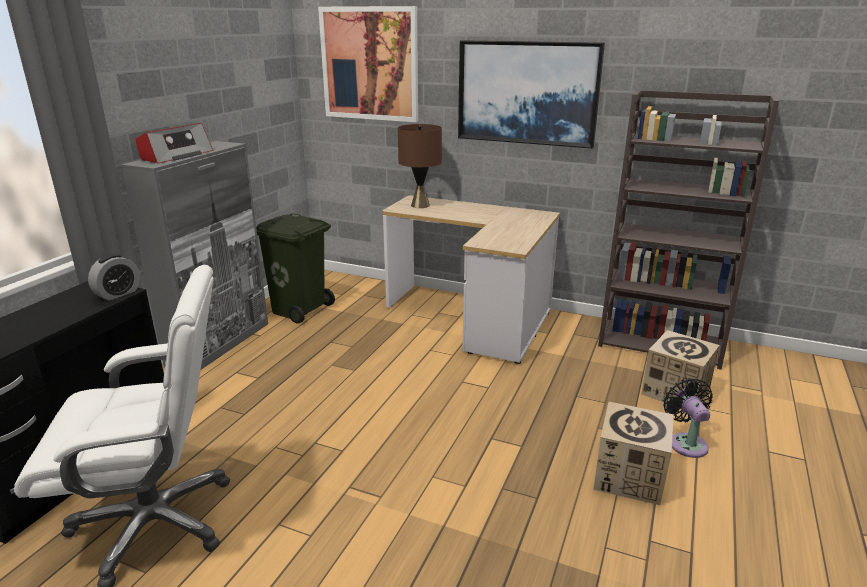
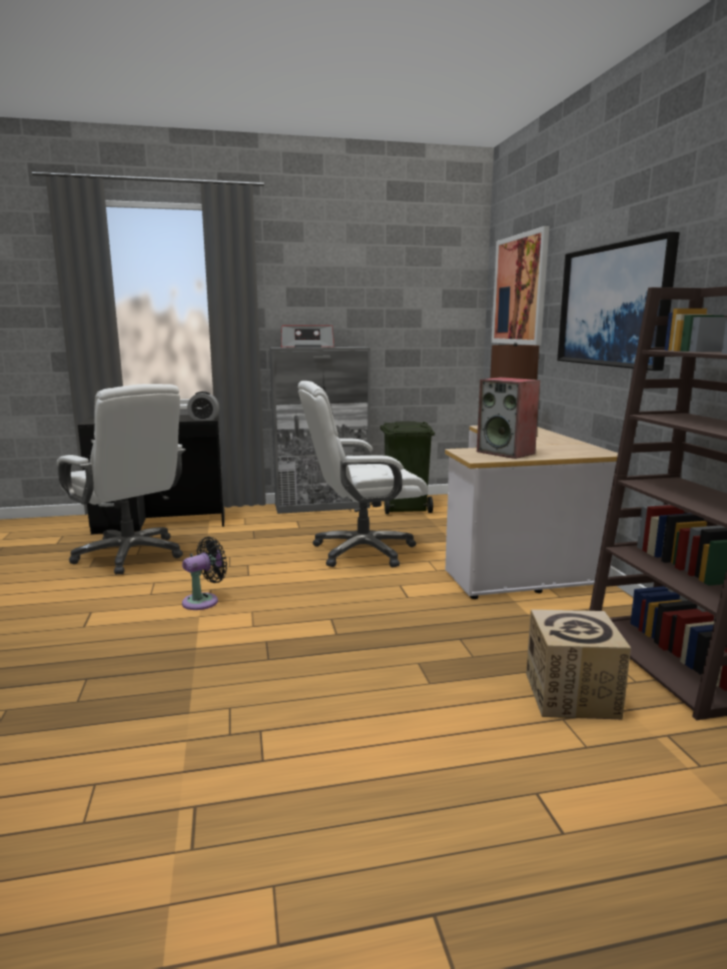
camera: 55 degrees right, 10 degrees down
(369, 369) = (362, 551): none -> white office chair
(507, 234) = (506, 453): none -> speaker
(629, 476) = (353, 698): cardboard box -> none
(686, 442) = (465, 722): black fan -> black fan (204, 601)

